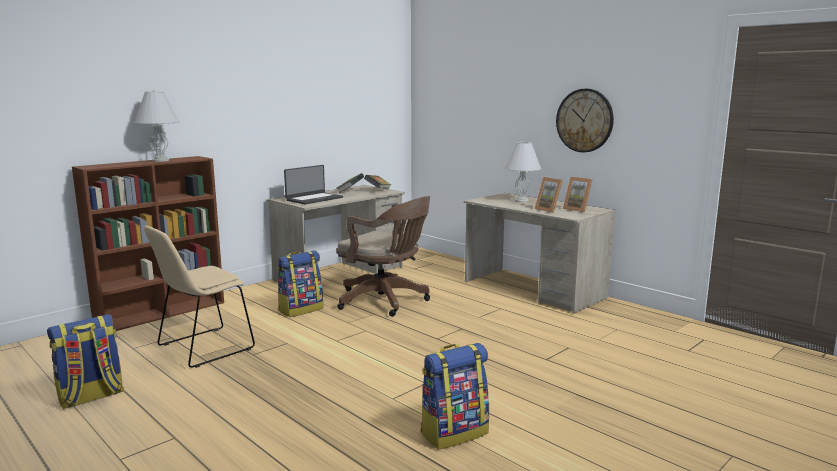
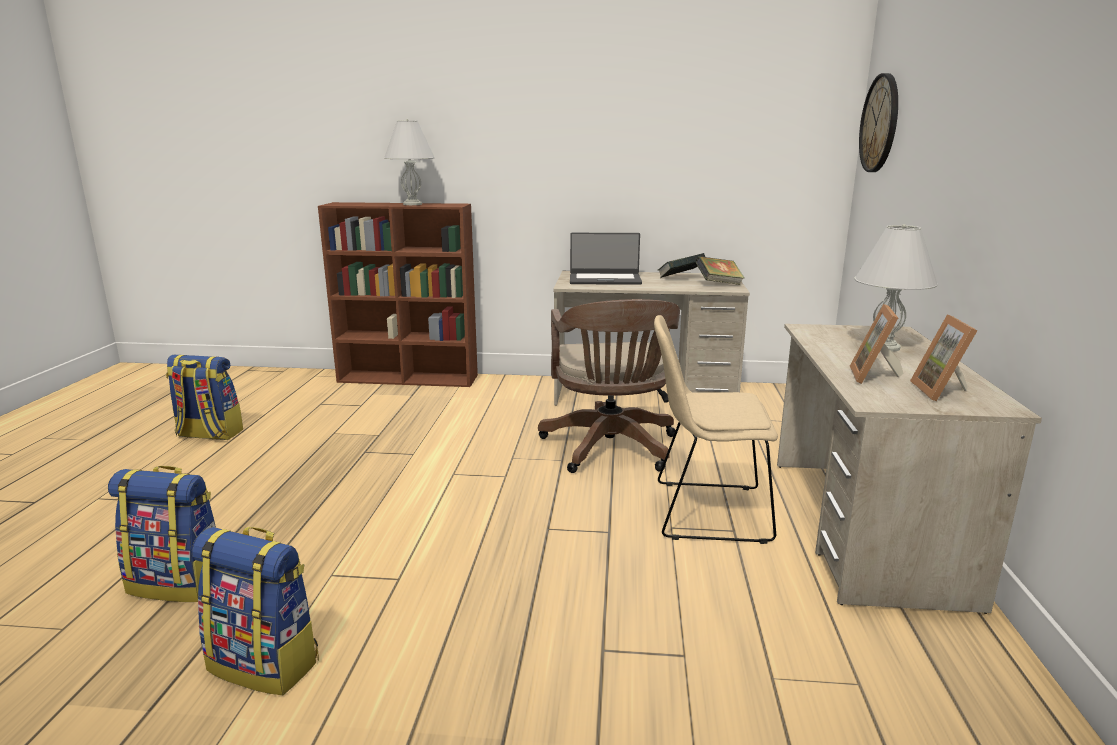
camera: 50 degrees right, 5 degrees up
(202, 348) = (352, 426): beige chair -> beige chair (705, 511)
(301, 309) = (509, 422): backpack -> backpack (180, 583)
(584, 120) = (1040, 186): wall clock -> wall clock (880, 123)

